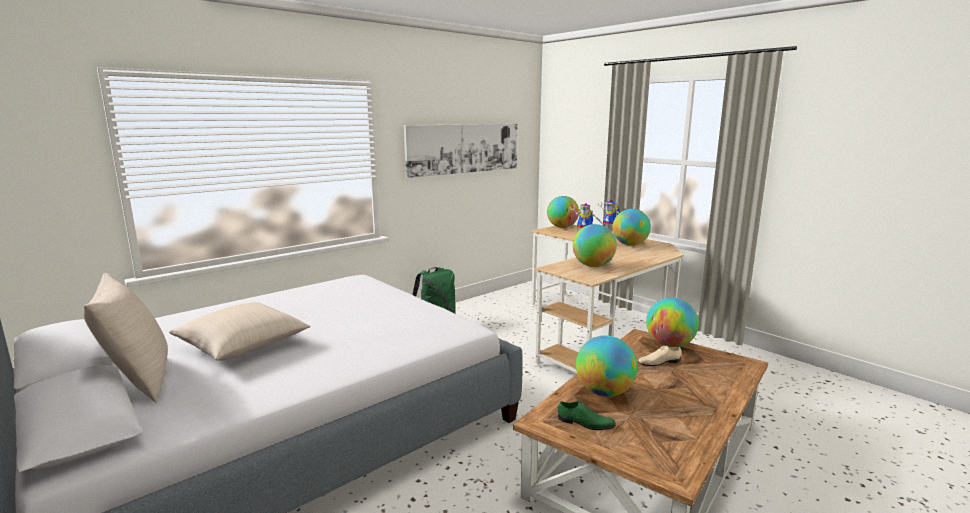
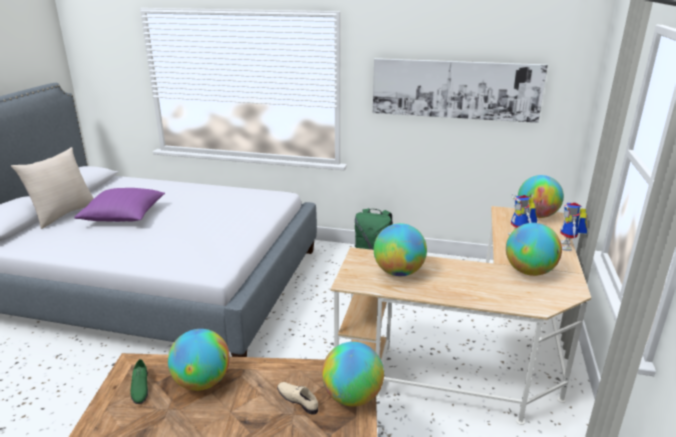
camera: 55 degrees right, 10 degrees up
(242, 346) = (124, 216): beige pillow -> purple pillow

